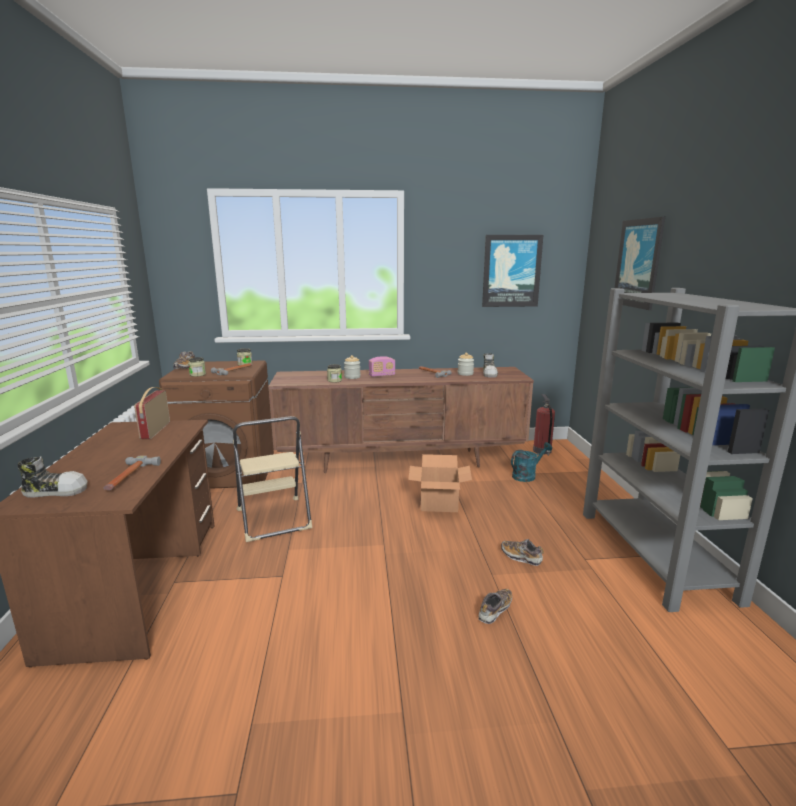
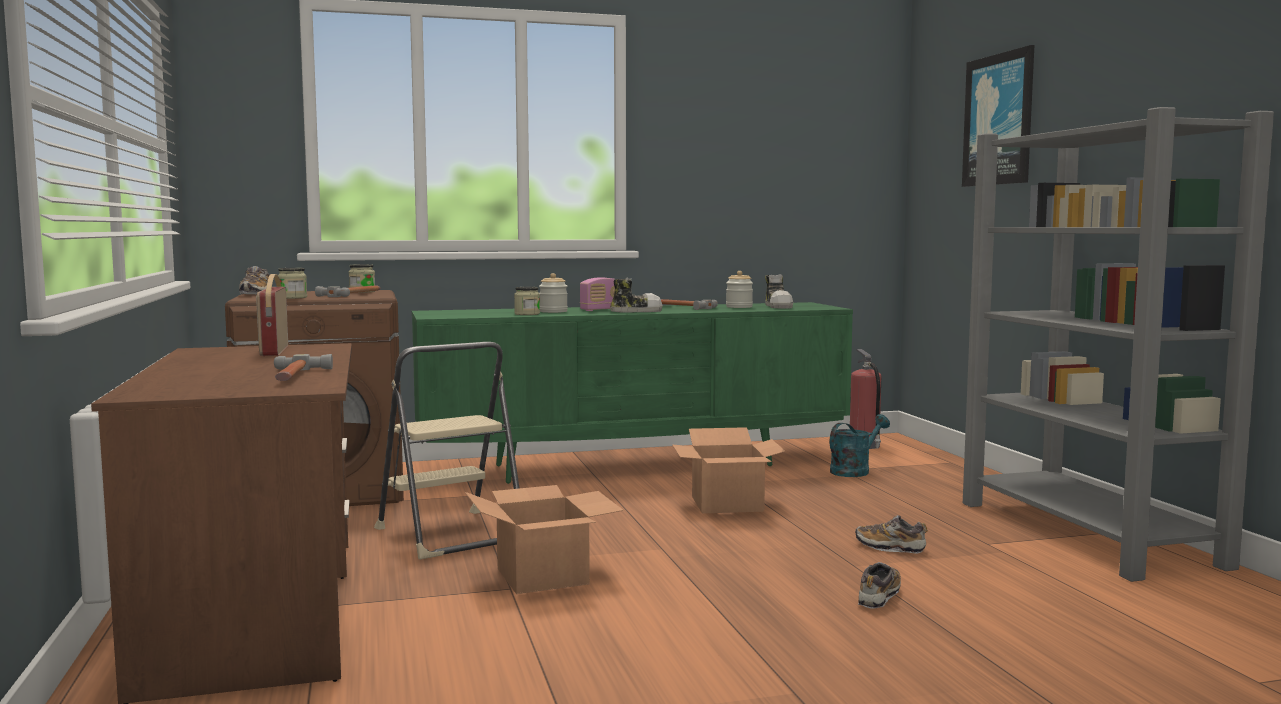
camera: 10 degrees left, 10 degrees down
(56, 491) = (188, 387): shoe -> shoe (636, 311)
(304, 565) = (541, 576): none -> cardboard box
(401, 461) = (635, 465): brown cabinet -> green cabinet
(511, 271) = (795, 148): picture -> none

